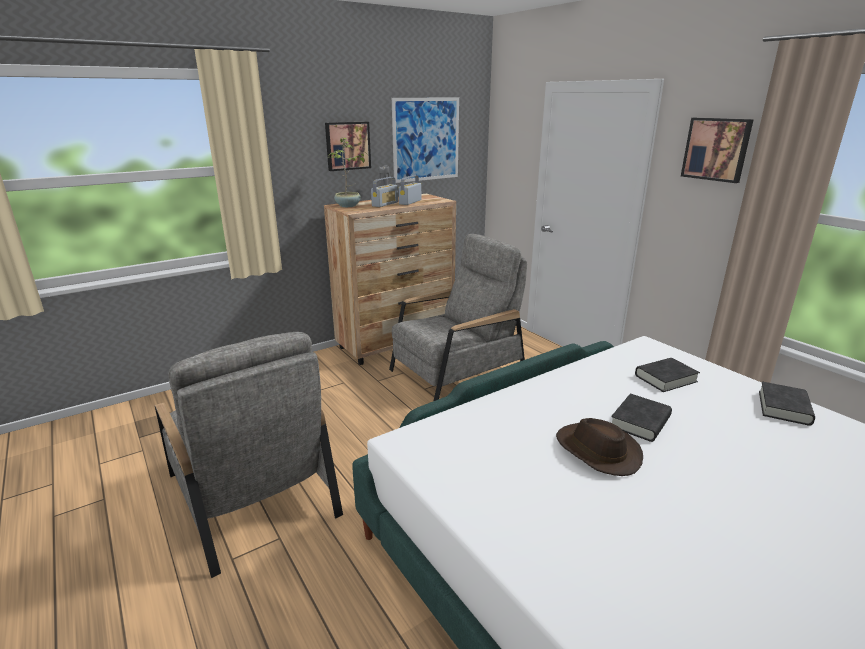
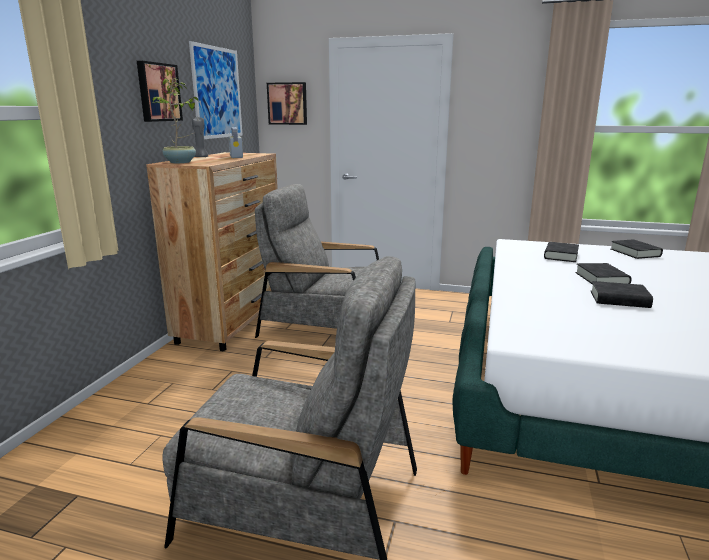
camera: 40 degrees left, 5 degrees down
(385, 204) = (216, 159): radio -> none
(457, 372) = (327, 326): grey armchair -> grey armchair turned 90 degrees counterclockwise
(597, 451) = (619, 299): brown hat -> black book
(716, 149) = (507, 87): picture -> picture (287, 103)

